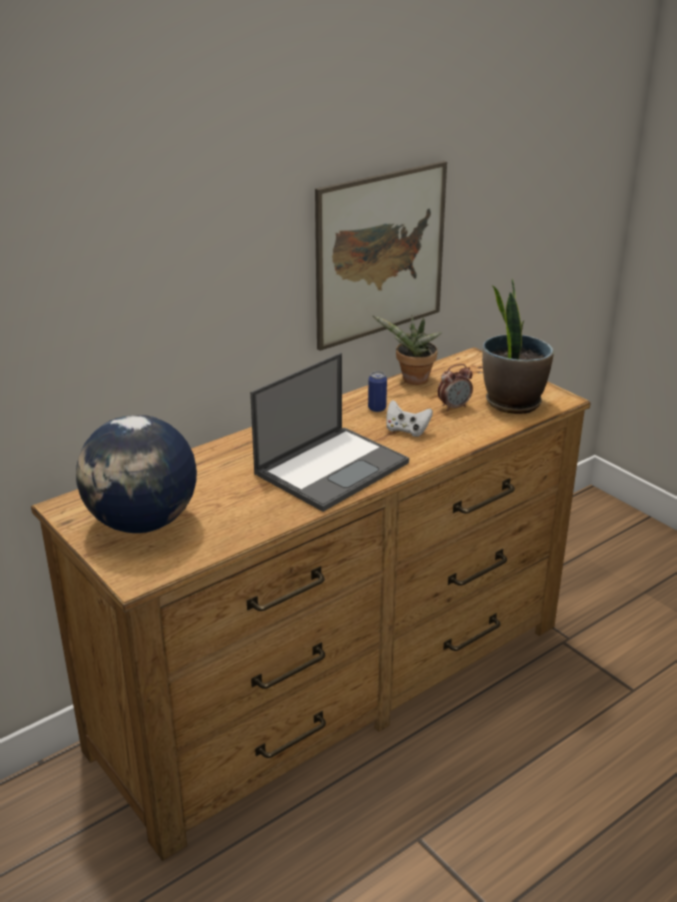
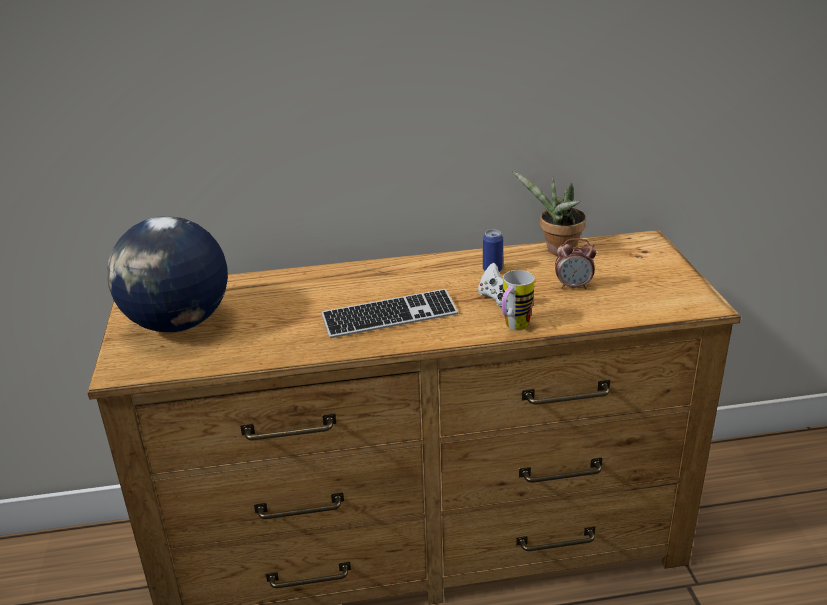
camera: 30 degrees right, 0 degrees up
(332, 467) = (389, 317): laptop -> keyboard
(380, 254) = (533, 106): picture -> none
(441, 451) = (513, 328): none -> mug
(512, 402) = (643, 295): potted plant -> none

